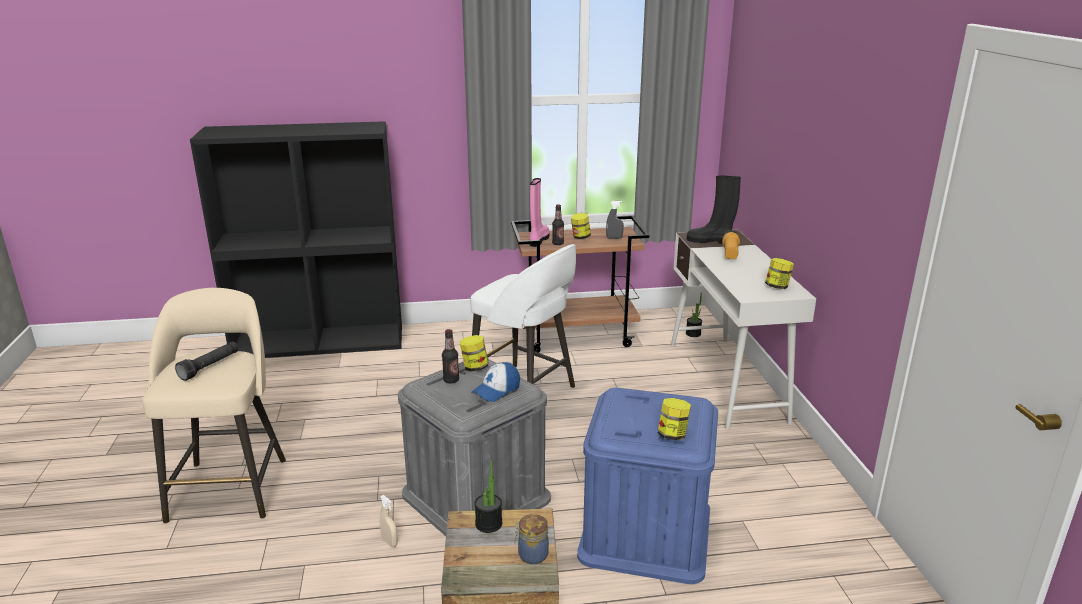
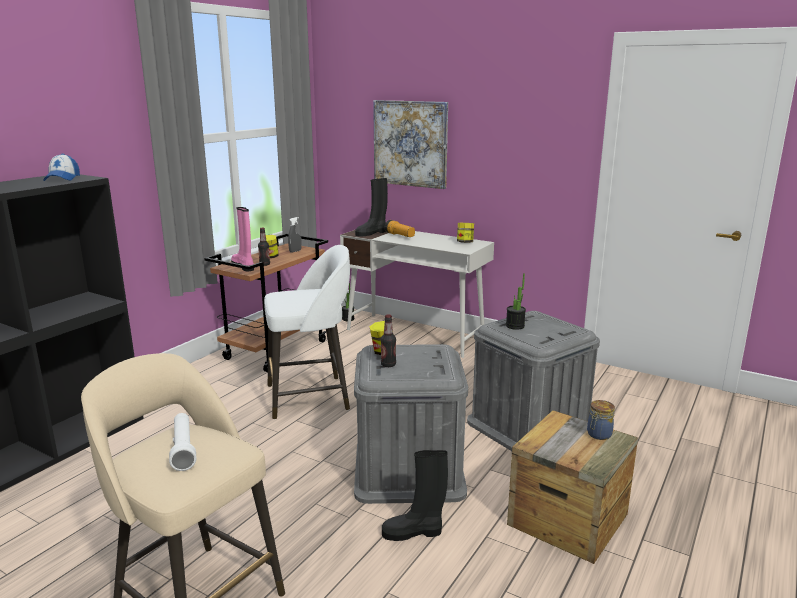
camera: 50 degrees left, 5 degrees down
(210, 367) = (183, 449): black flashlight -> white flashlight
(389, 542) = (414, 532): beige spray bottle -> black boot
(488, 524) = (546, 437): potted plant -> potted plant (515, 326)
(496, 390) = (430, 356): cap -> cap (62, 178)
(645, 532) = (529, 426): blue storage box -> grey storage box
(672, 435) = (563, 330): jar -> none
(779, 139) = (410, 143): none -> picture

